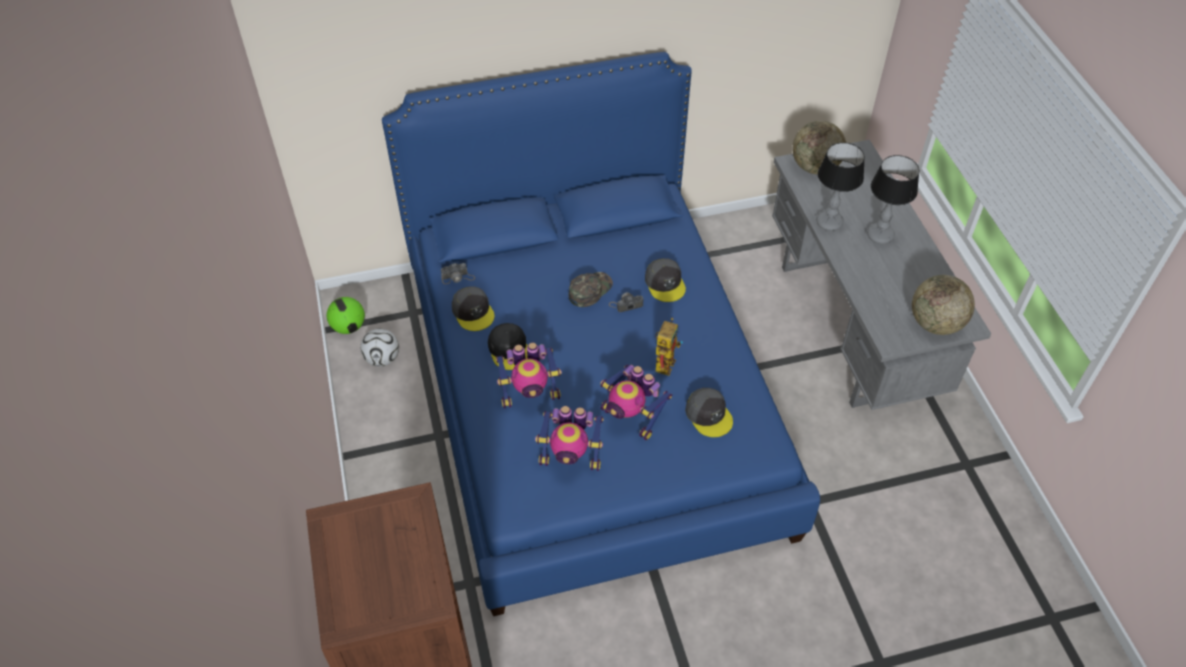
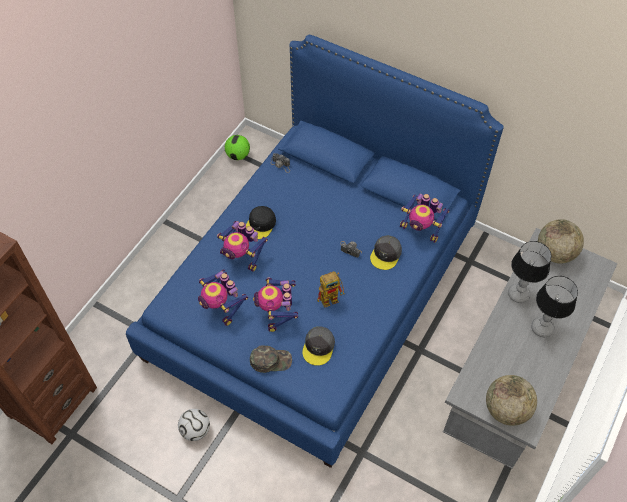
camera: 45 degrees right, 5 degrees up
(382, 358) = (235, 185): football -> football (196, 430)
(473, 312) = (267, 190): grey cap -> none
(589, 290) = (340, 225): green cap -> green cap (271, 360)
(668, 237) = (421, 229): none -> toy robot

